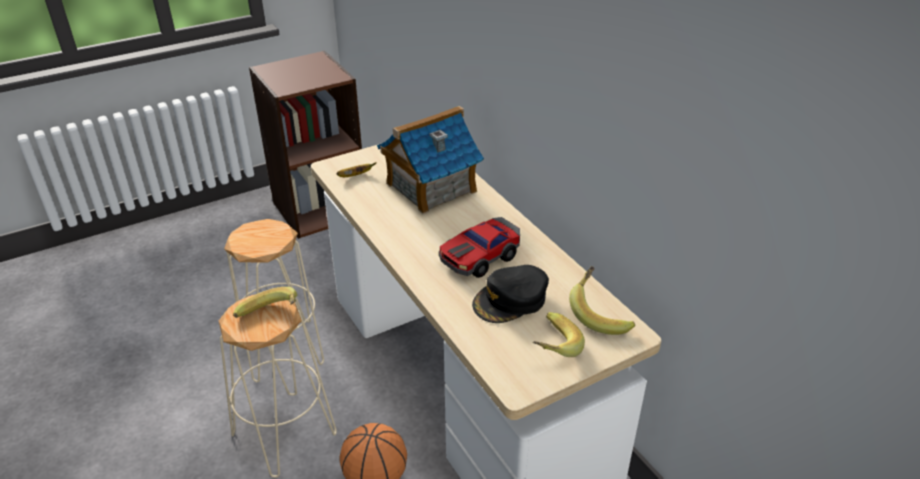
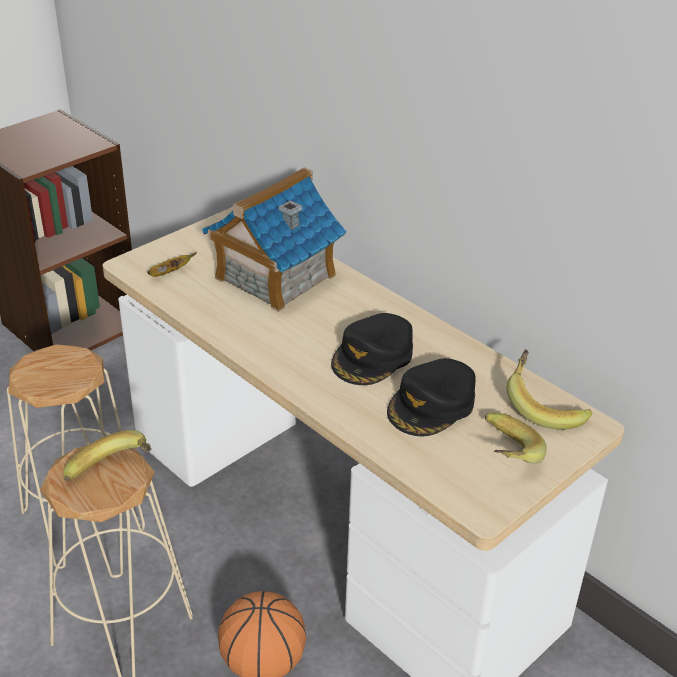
camera: 15 degrees left, 0 degrees up
(480, 257) = (373, 357): toy car -> black cap

